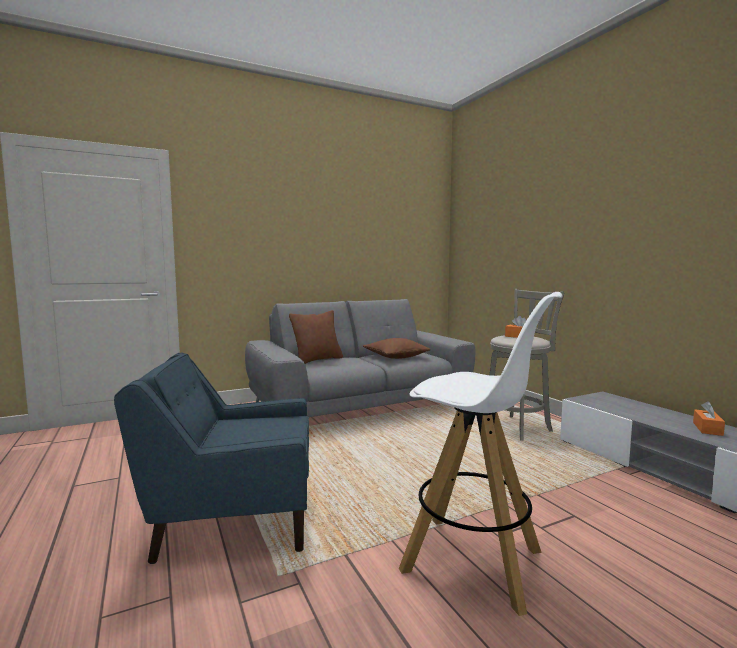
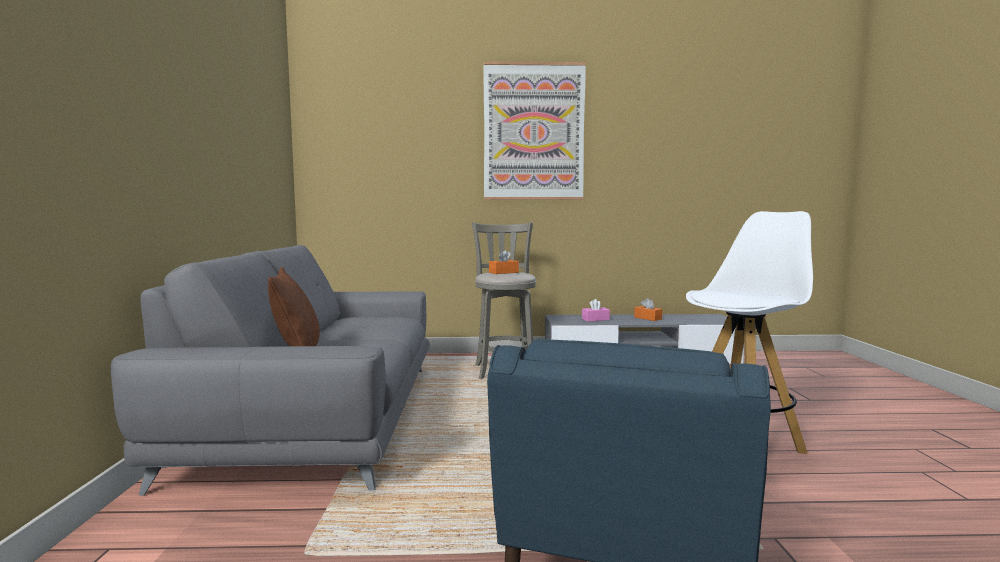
camera: 65 degrees left, 0 degrees up
(396, 356) = (364, 326): brown pillow -> none
(605, 195) = (534, 132): none -> picture
(632, 409) = (595, 319): none -> pink tissue box

